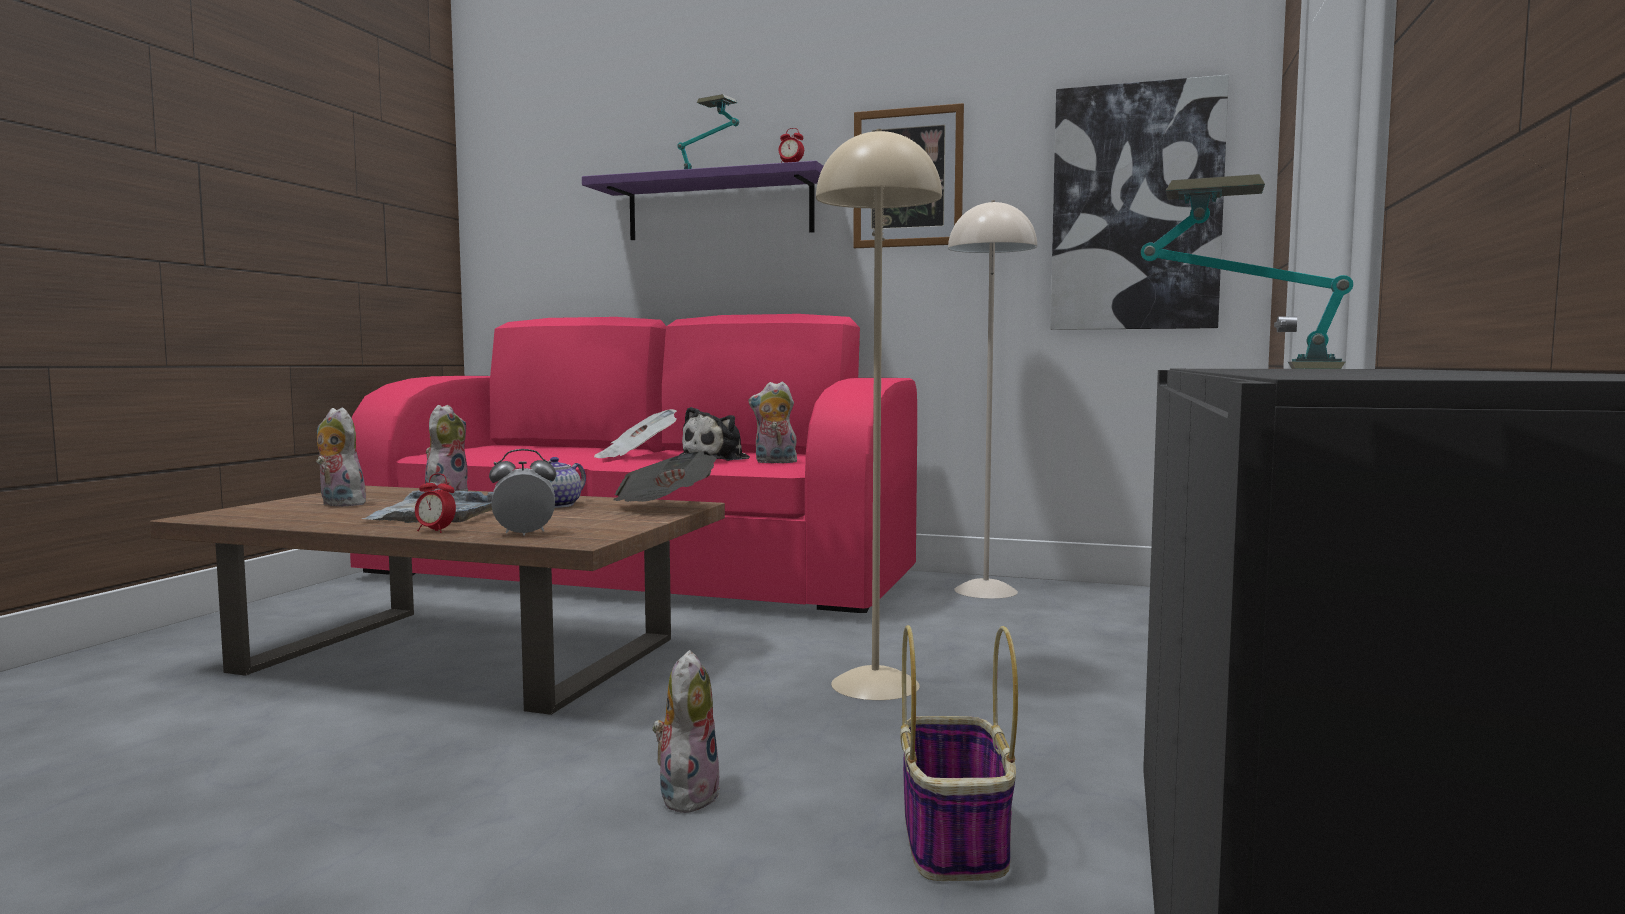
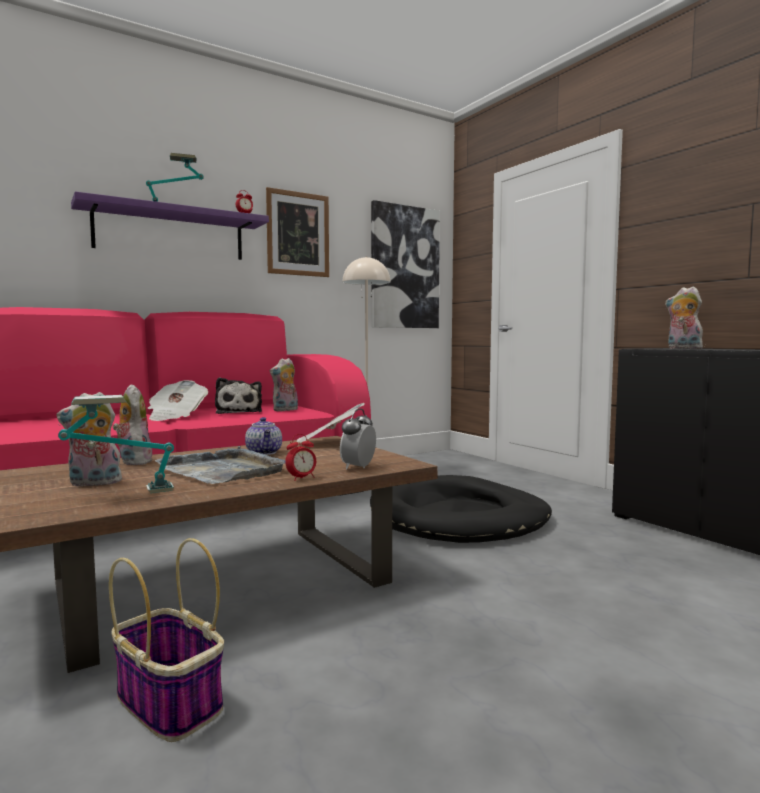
camera: 50 degrees left, 0 degrees up
(686, 794) = (547, 580): plush toy -> plush toy (682, 348)
(876, 685) = (459, 517): beige floor lamp -> black dog bed
(955, 840) = (639, 552): basket -> basket (171, 703)
(1238, 368) = (702, 349): table lamp -> table lamp (121, 493)

